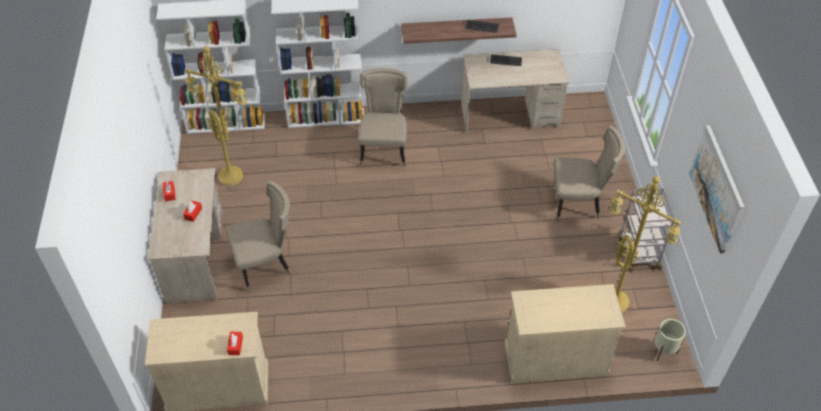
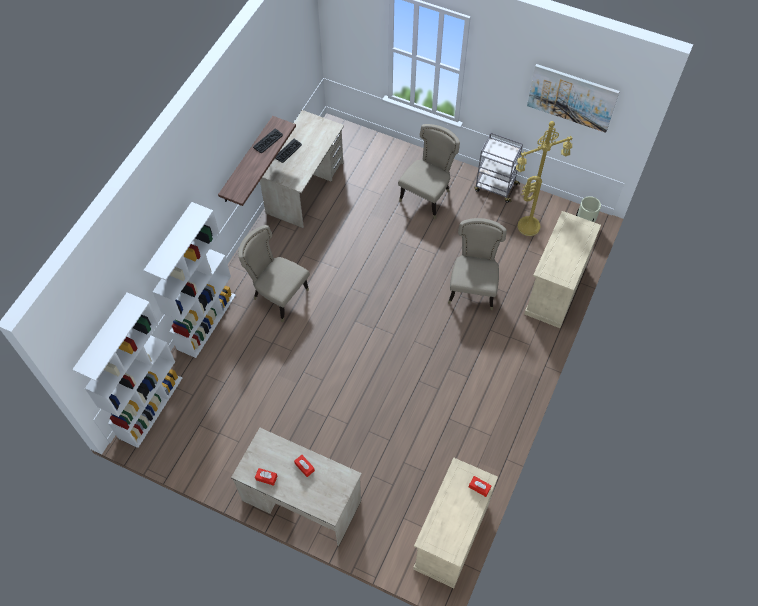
camera: 60 degrees left, 10 degrees up
(232, 175) = (223, 430): yellow floor lamp -> none
(266, 265) = (347, 446): beige chair -> beige chair (473, 288)

